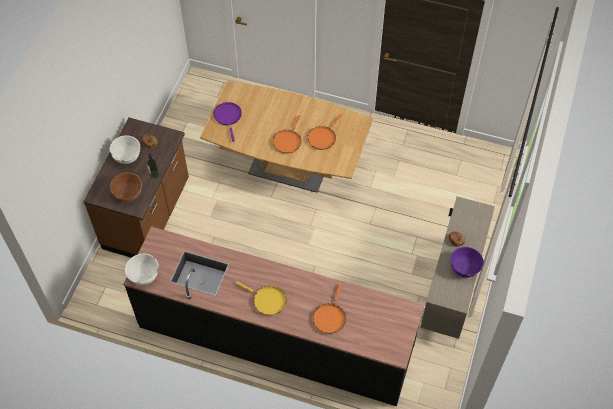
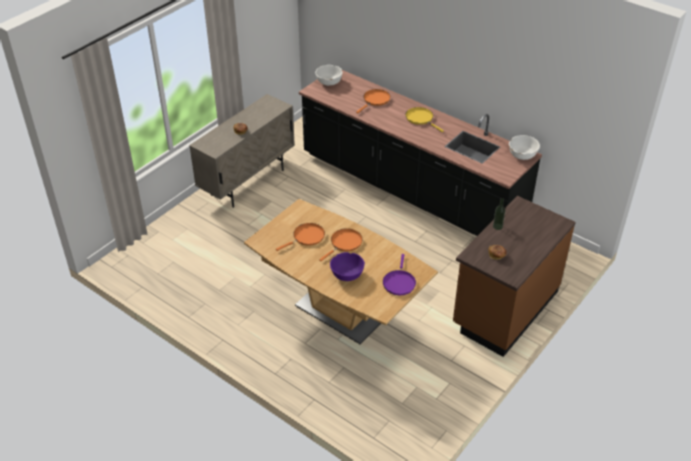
camera: 160 degrees left, 15 degrees down
(127, 156) = (524, 249): white bowl -> white bowl (329, 82)
(128, 193) = (527, 217): brown bowl -> none
(464, 268) = (247, 116): purple bowl -> purple bowl (347, 275)

